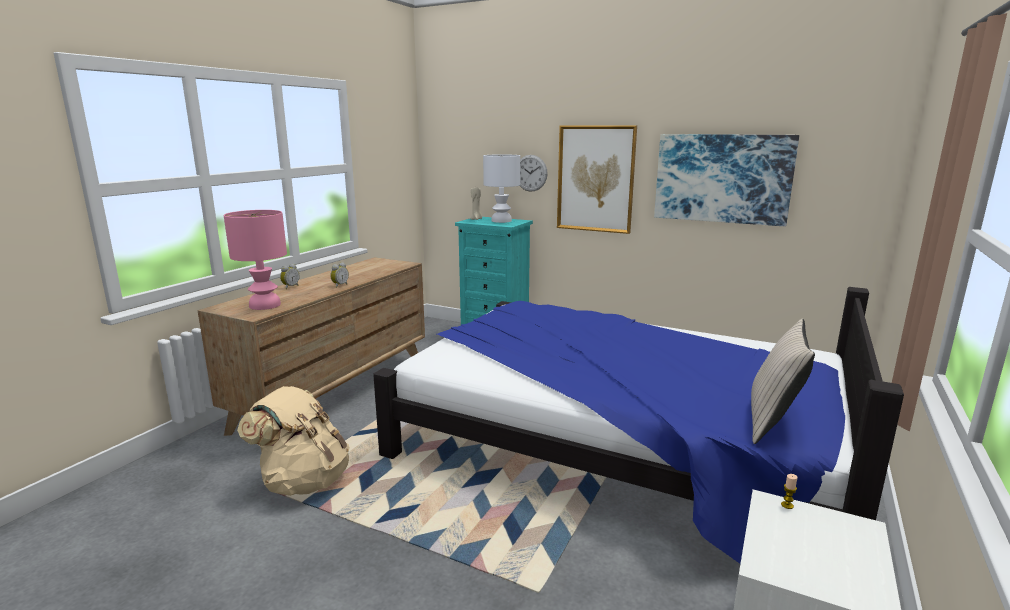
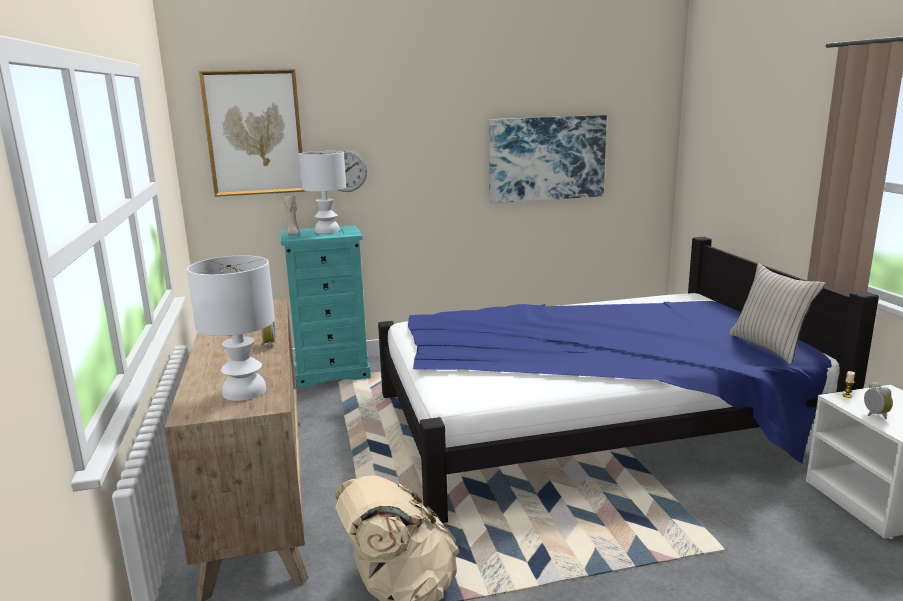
camera: 40 degrees left, 0 degrees up
(265, 305) = (243, 391): pink table lamp -> white table lamp
(290, 287) = (208, 364): alarm clock -> alarm clock (874, 415)
(595, 179) = (424, 170): picture -> picture (254, 133)

